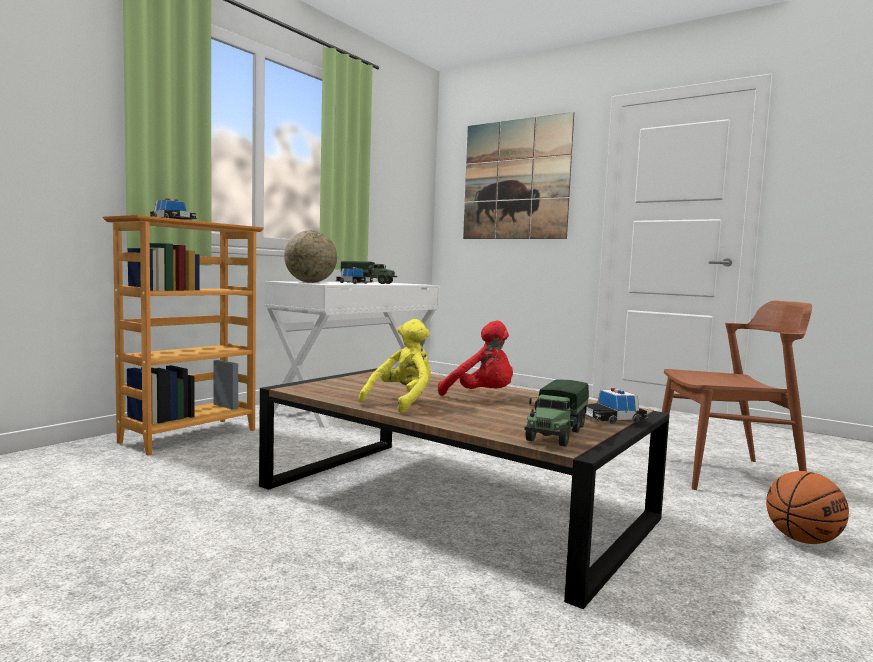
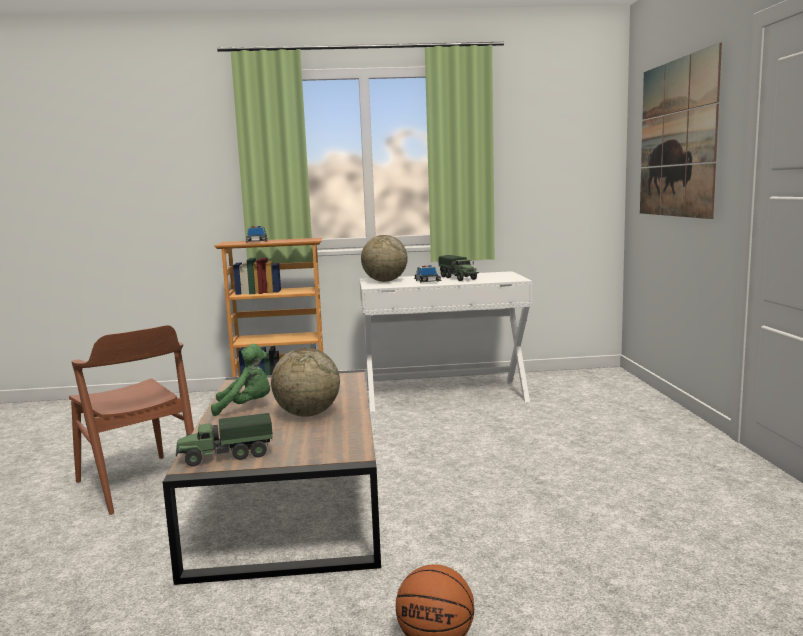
camera: 50 degrees right, 5 degrees up
(402, 402) = (246, 407): yellow plush toy -> green plush toy
(482, 397) = (307, 414): red plush toy -> globe
(612, 418) = (307, 457): toy car -> none
(726, 474) = (583, 566): brown chair -> brown chair (138, 483)

